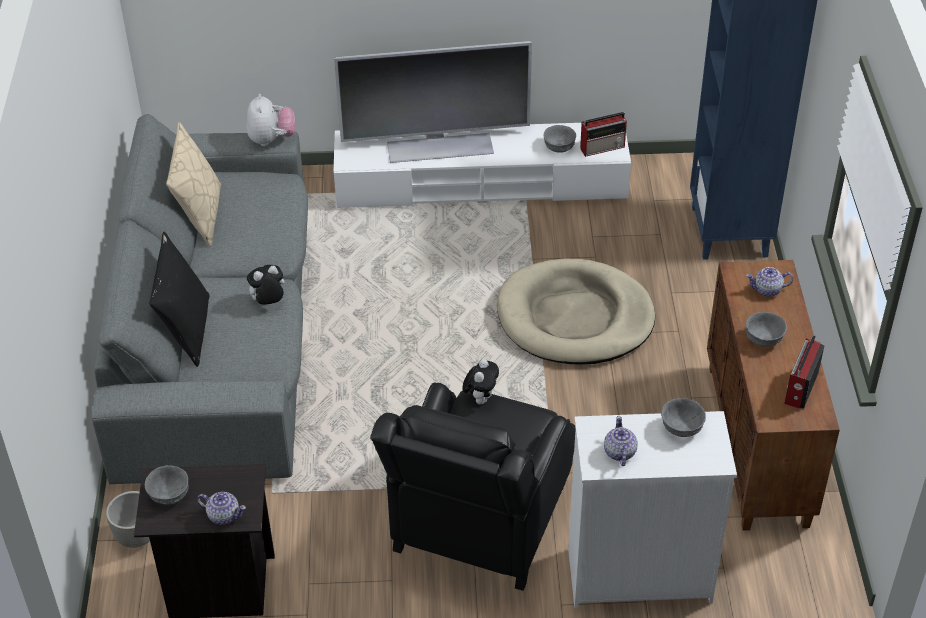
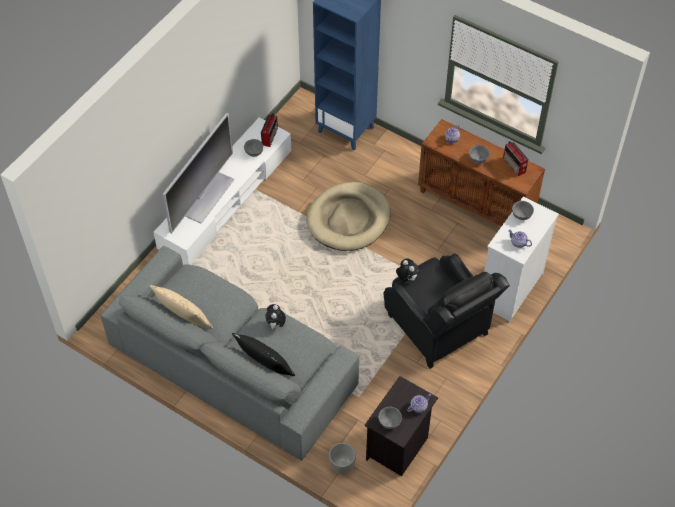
camera: 55 degrees left, 10 degrees up
(271, 140) = (162, 258): plush toy -> none

